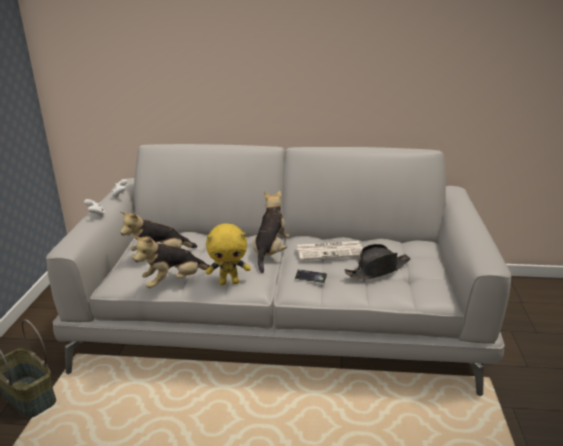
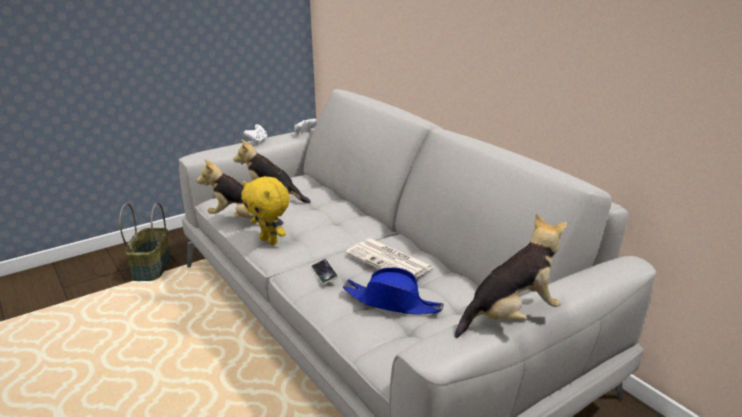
camera: 50 degrees right, 0 degrees up
(270, 253) = (346, 236): plush toy -> plush toy (511, 316)
(377, 270) = (392, 302): black hat -> blue hat

